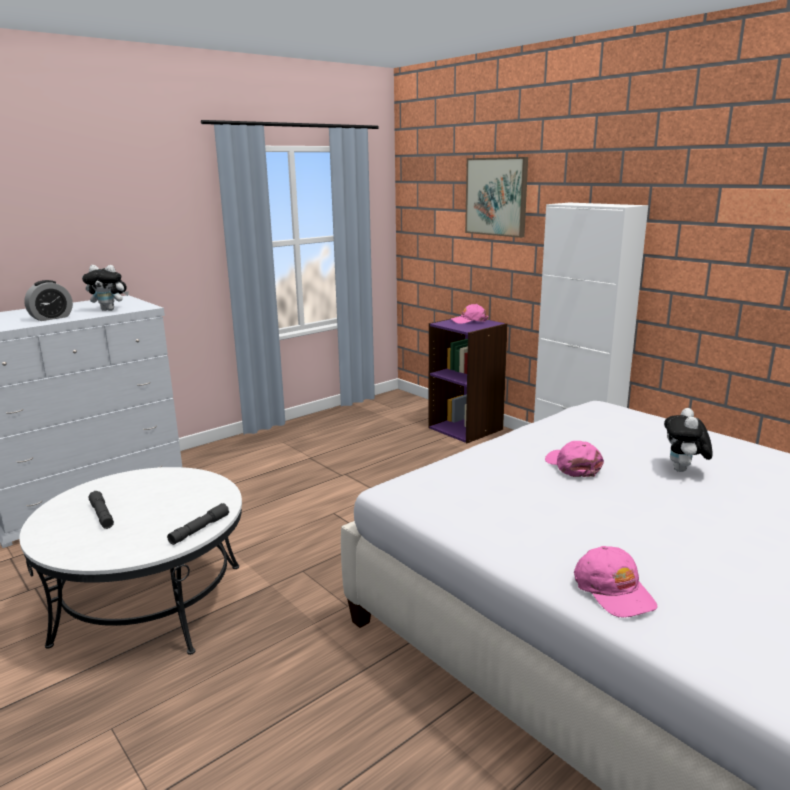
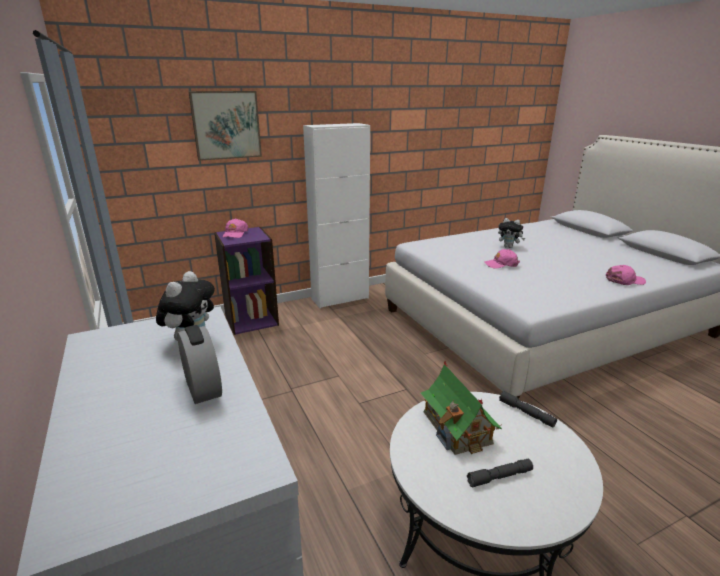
camera: 75 degrees left, 5 degrees up
(176, 493) = (457, 427): none -> toy house

